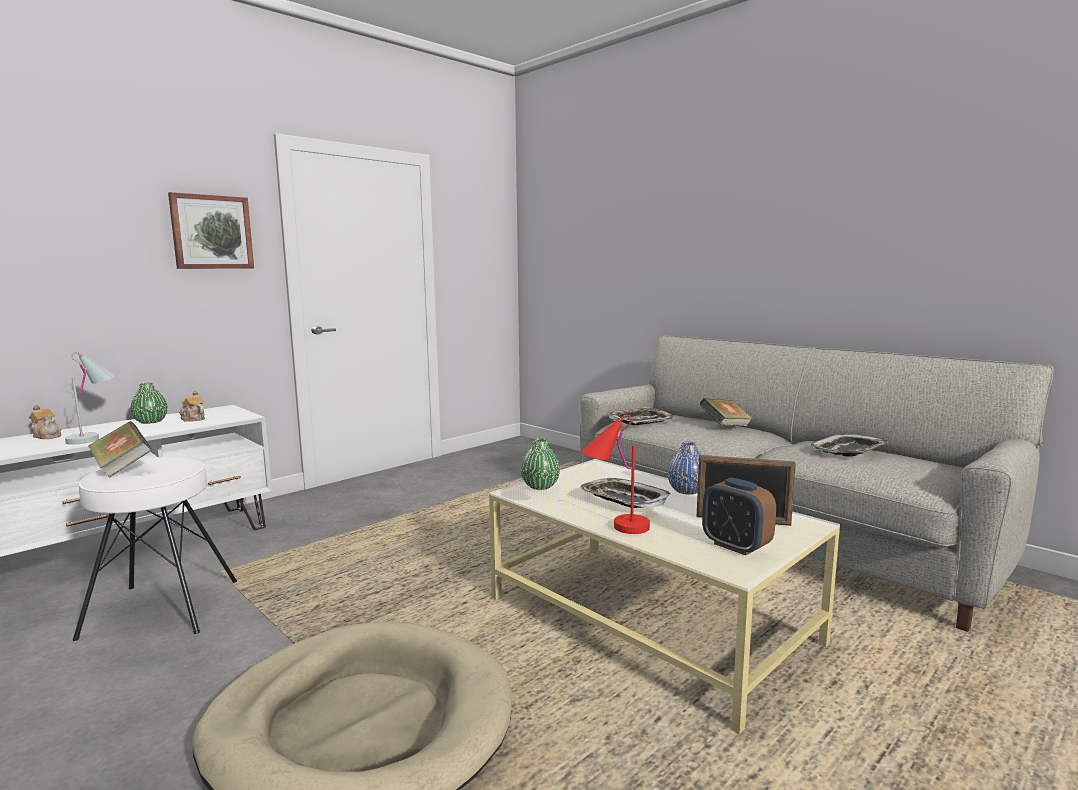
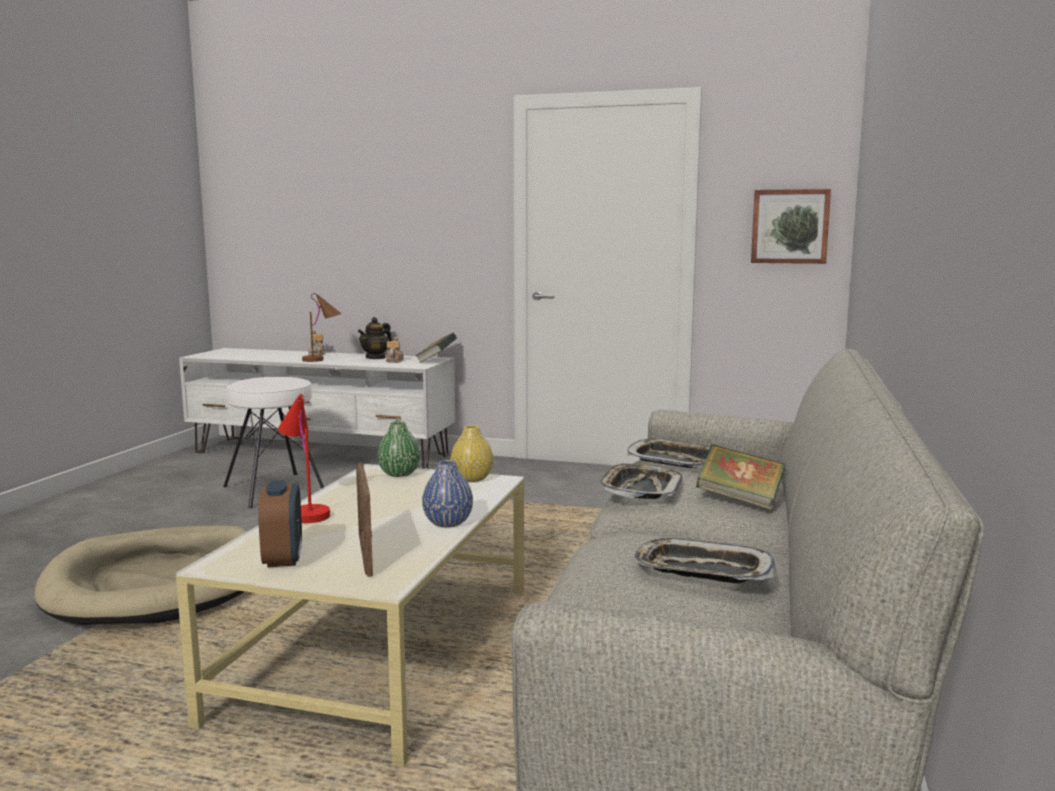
camera: 60 degrees right, 0 degrees up
(95, 437) = (322, 360): white table lamp -> brown table lamp
(122, 468) = (266, 378): book -> book (436, 361)
(151, 421) = (376, 357): green vase -> teapot
(211, 232) = (450, 197): picture -> picture (790, 226)
(584, 470) = (472, 478): none -> yellow vase
(623, 499) = (389, 504): tray -> tray (640, 489)
(736, 546) = (283, 558): alarm clock -> alarm clock turned 150 degrees clockwise

